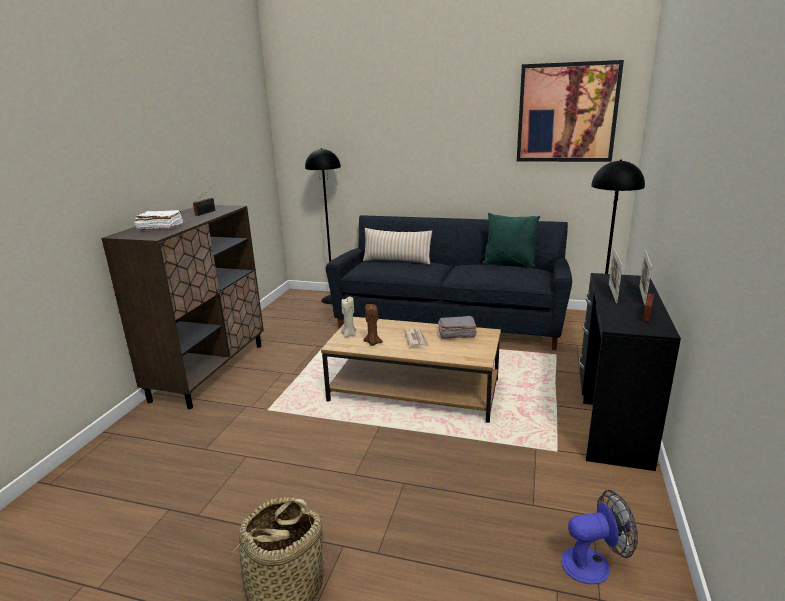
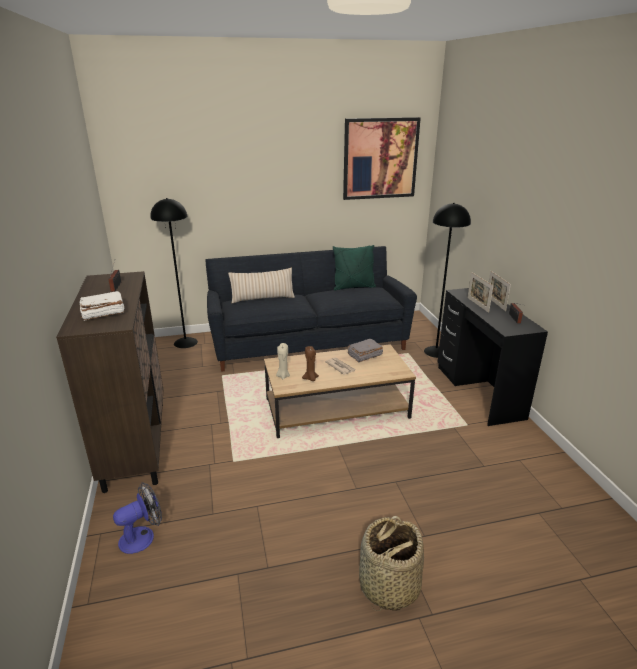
camera: 30 degrees left, 5 degrees up
(593, 563) = (543, 489): fan -> fan (143, 536)

